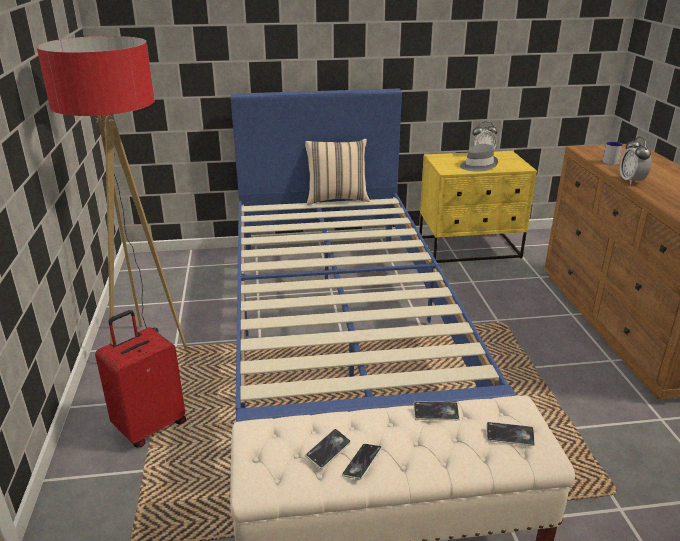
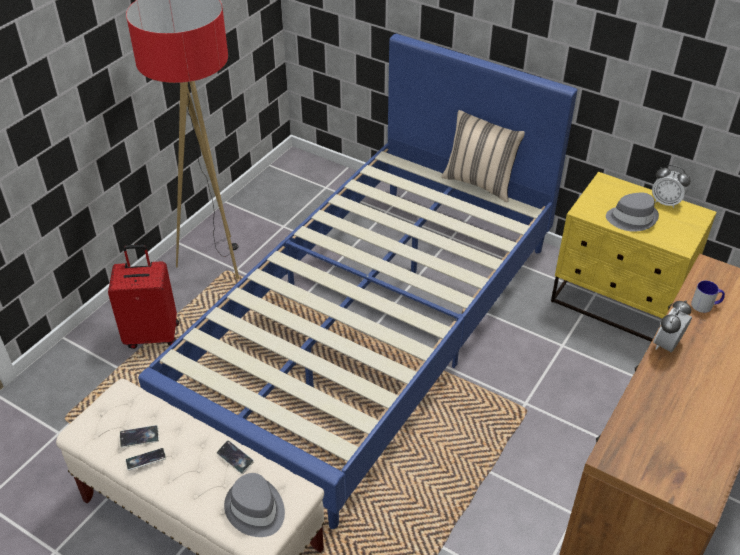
camera: 40 degrees right, 15 degrees up
(509, 436) = (255, 510): phone -> grey hat

